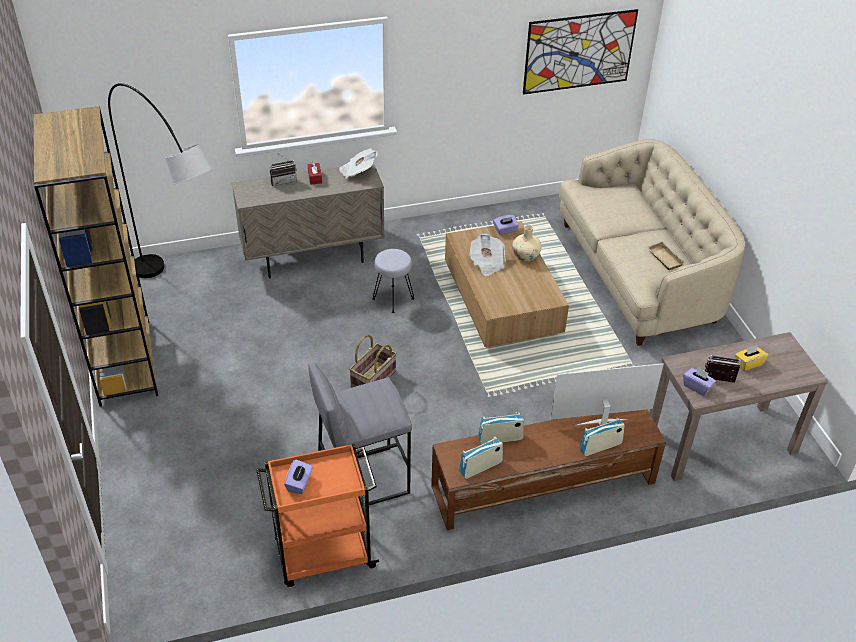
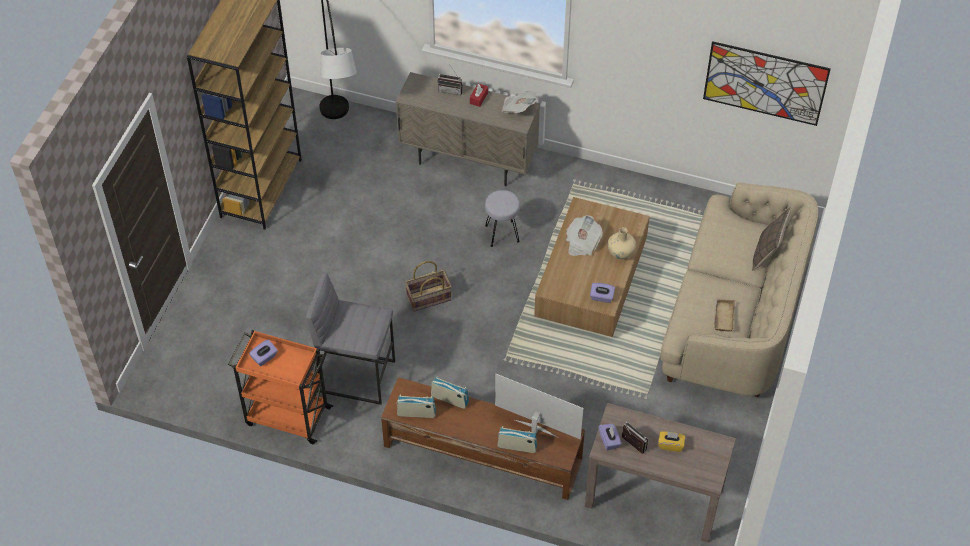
camera: 35 degrees right, 10 degrees up
(505, 230) = (626, 218): purple tissue box -> purple tissue box (601, 297)
(646, 202) = (767, 254): none -> pillow

